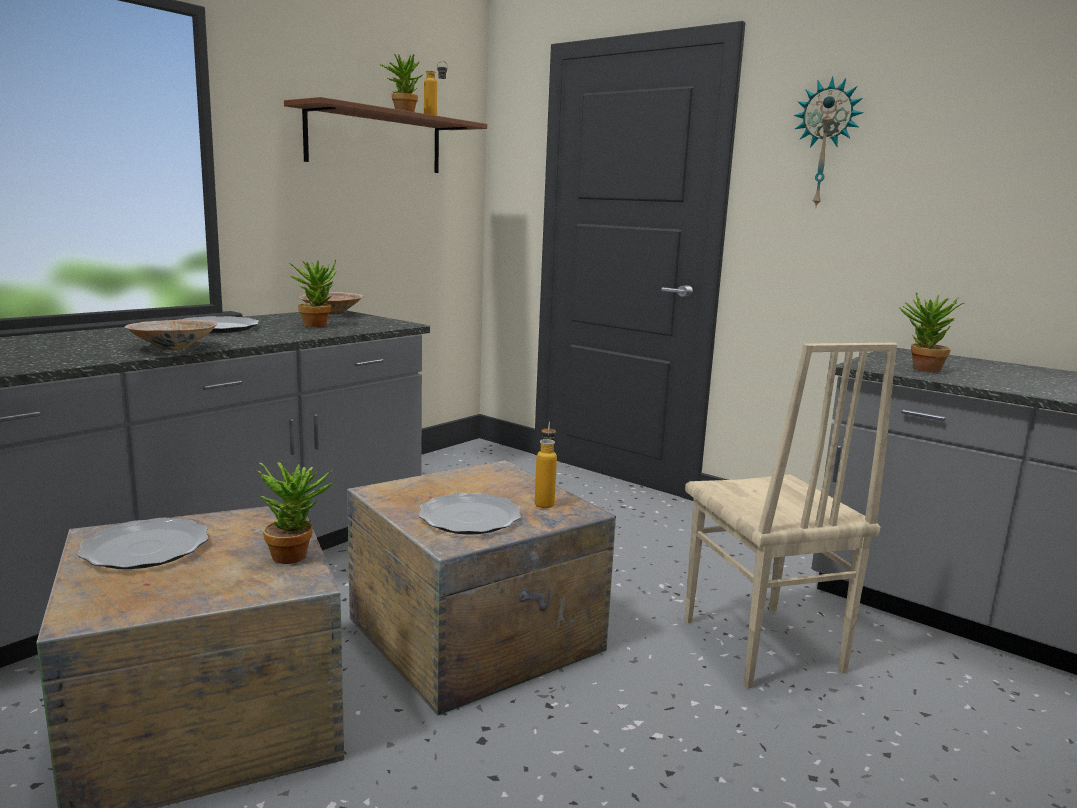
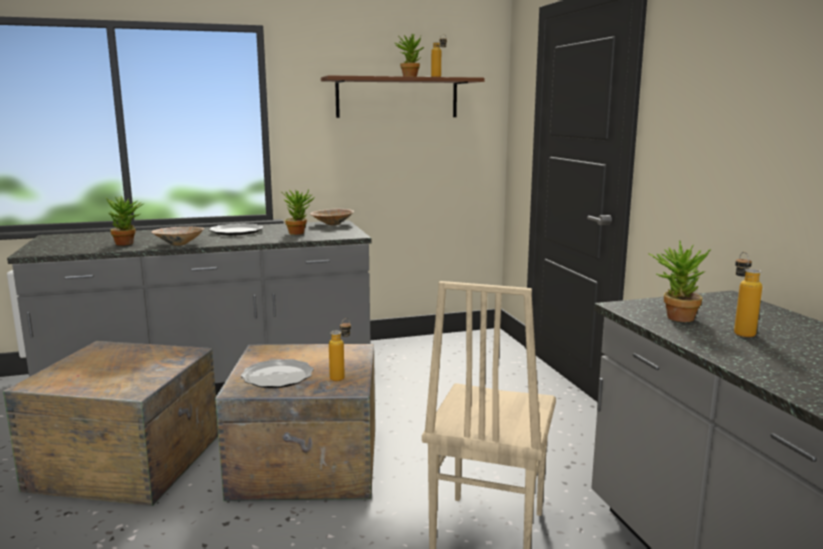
camera: 35 degrees right, 0 degrees up
(147, 548) = (106, 357): plate -> none
(296, 555) = (157, 377): potted plant -> potted plant (128, 244)
(825, 144) = (696, 86): wall clock -> none
(989, 374) = (740, 331): none -> bottle

